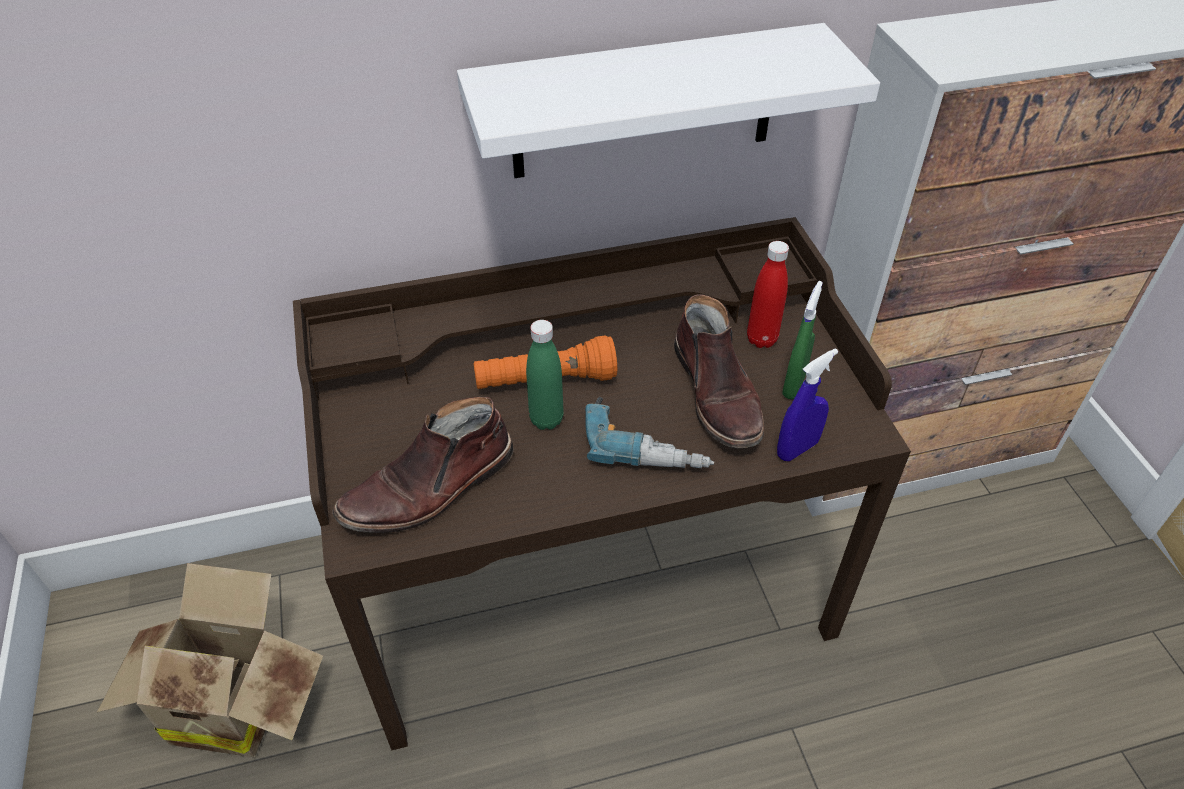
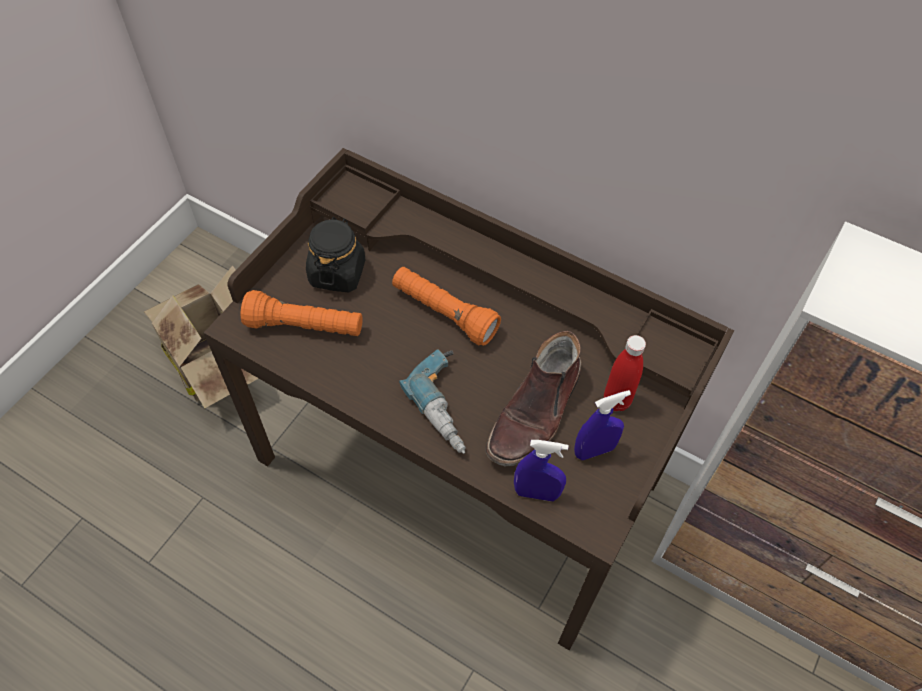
camera: 45 degrees right, 10 degrees up
(401, 422) = (337, 273): none -> black jar
(430, 488) = (305, 326): brown boot -> orange flashlight
(546, 419) = (414, 339): green bottle -> none
(644, 103) = (624, 162): white shelf -> none
(794, 385) = (594, 450): green spray bottle -> blue spray bottle

